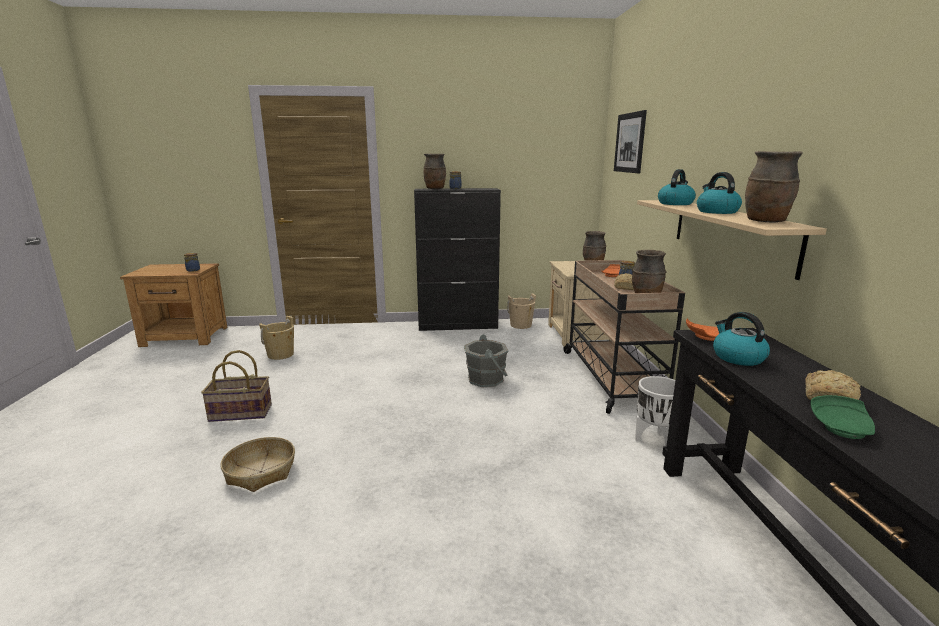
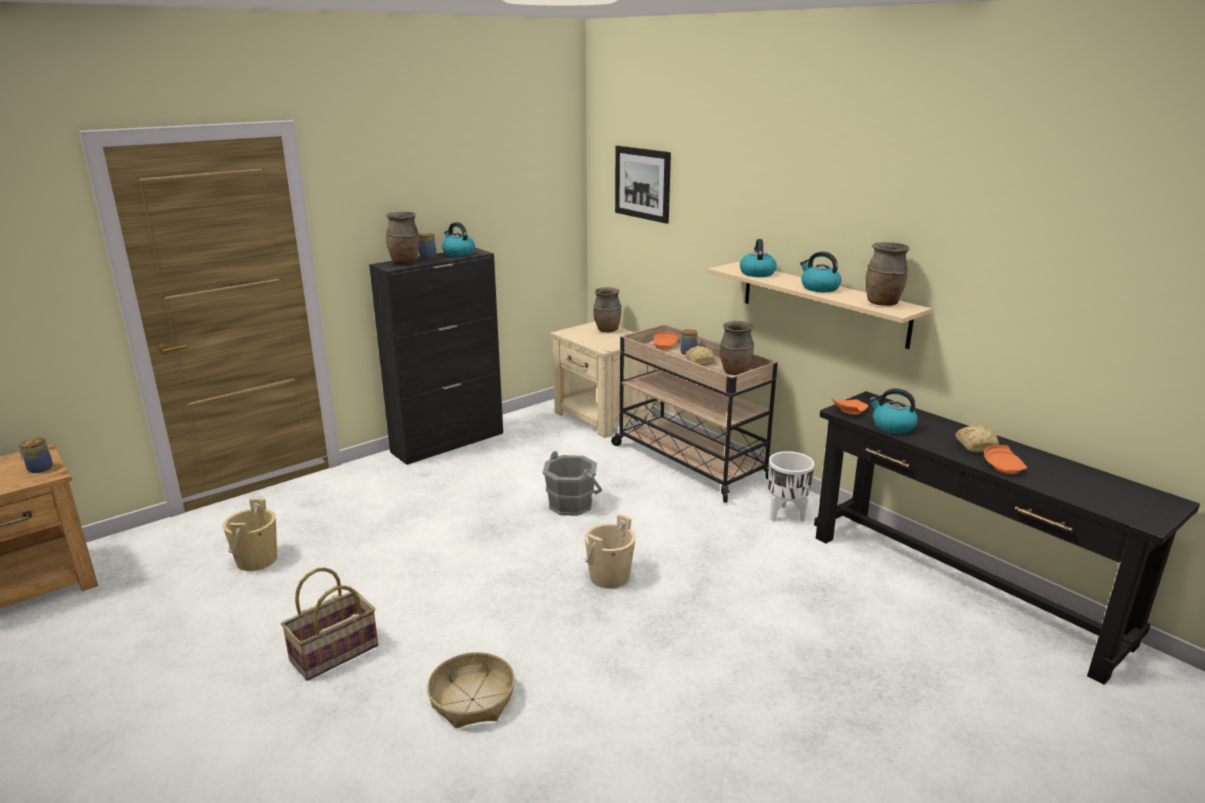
camera: 35 degrees left, 5 degrees up
(477, 188) = (458, 253): none -> kettle
(521, 325) = (524, 421): beige bucket -> beige bucket (609, 577)
(842, 428) = (1003, 467): green plate -> orange plate

